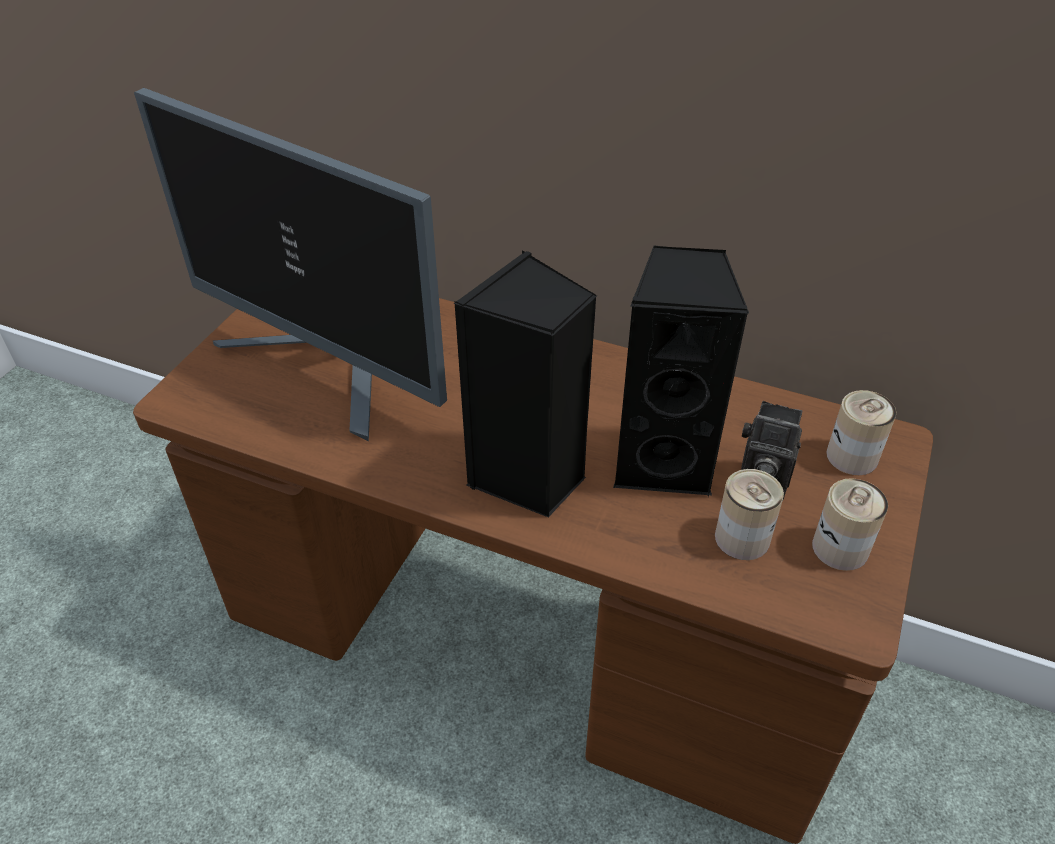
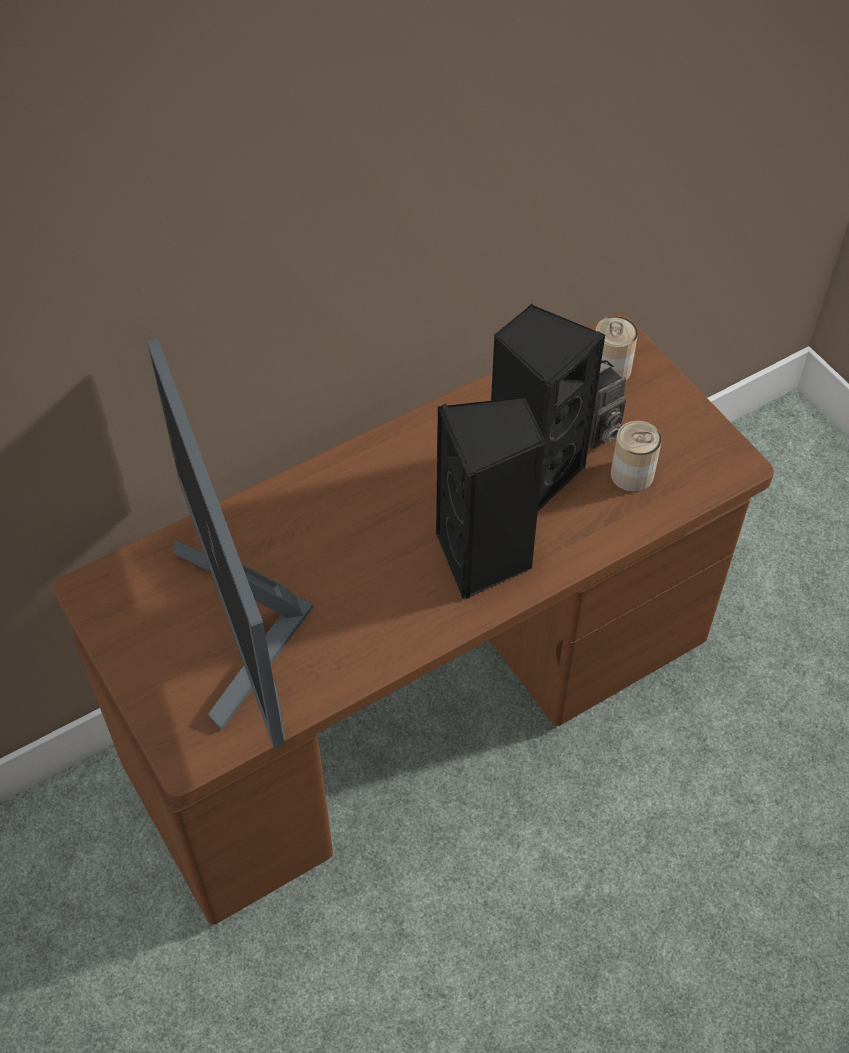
camera: 55 degrees left, 10 degrees up
(326, 369) = (245, 626): monitor -> monitor turned 90 degrees clockwise
(840, 548) = (677, 431): can -> none

